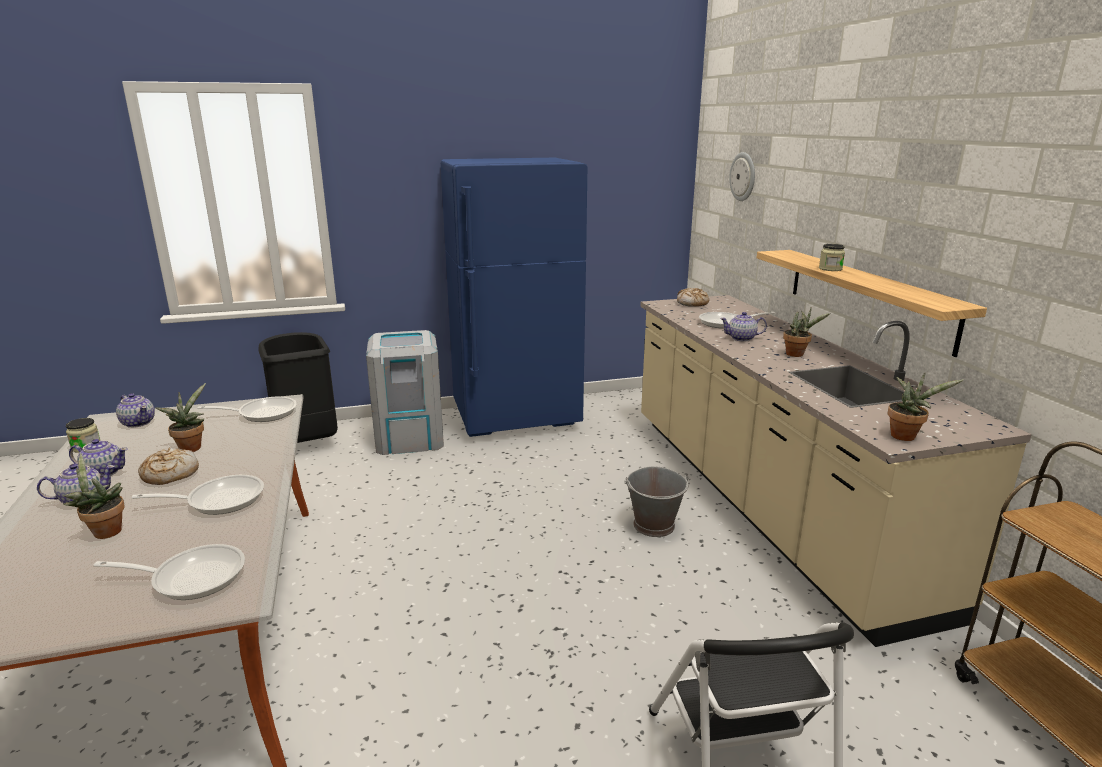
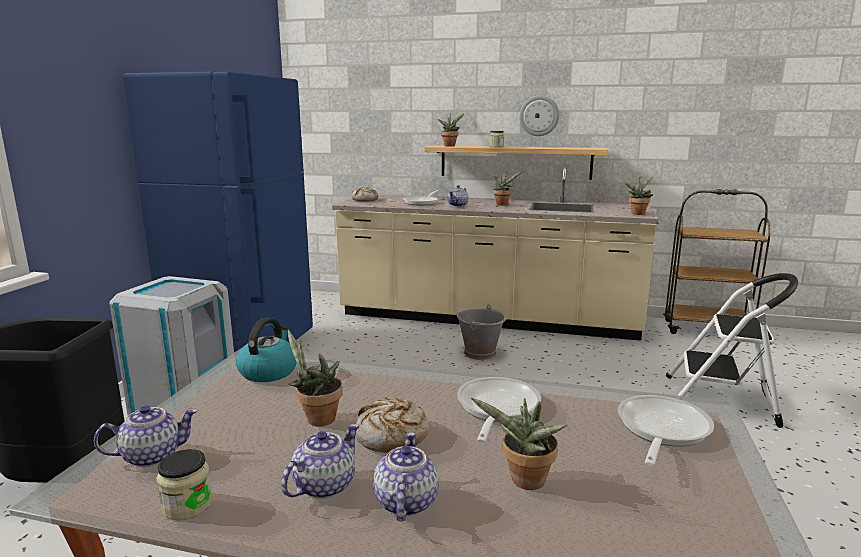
camera: 60 degrees left, 5 degrees down
(262, 413) = (268, 371): frying pan -> kettle
(743, 176) = (360, 98): wall clock -> wall clock (539, 115)
(791, 255) = (450, 146): none -> potted plant

